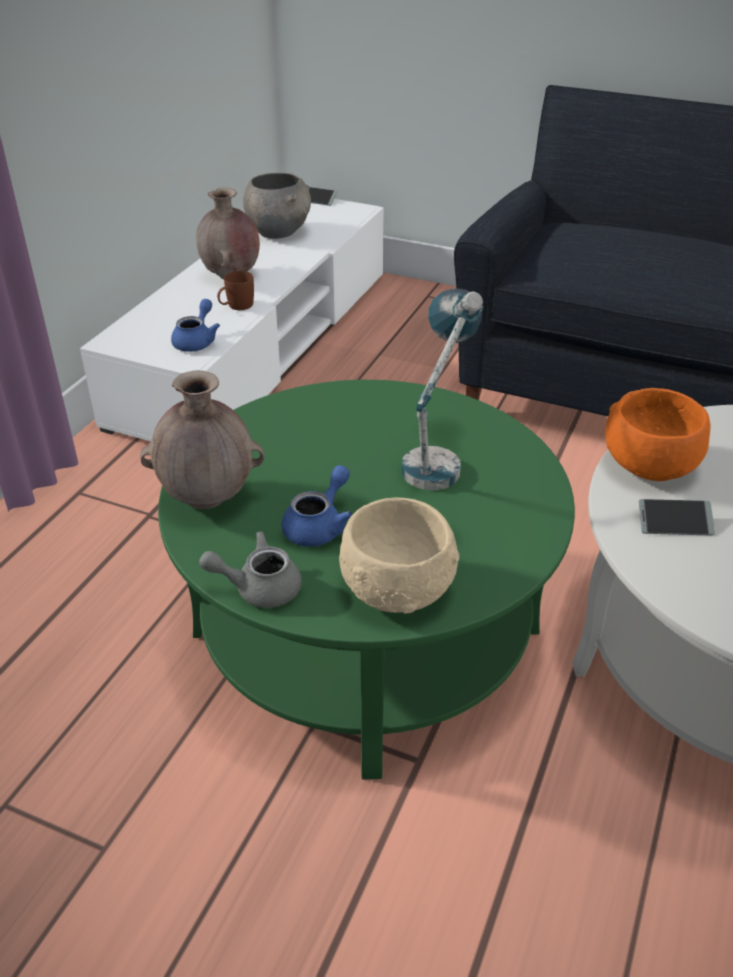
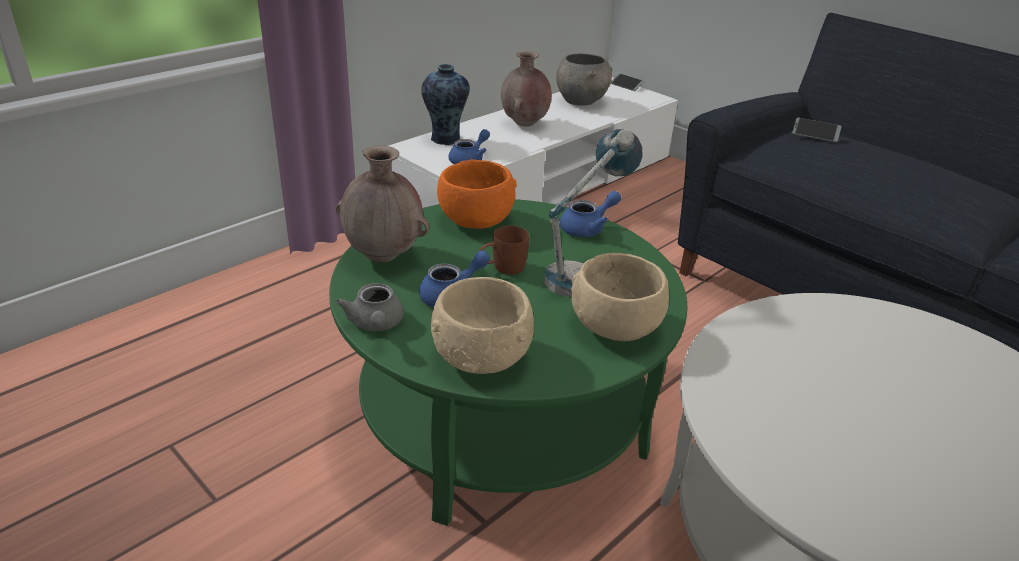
camera: 20 degrees right, 5 degrees down
(150, 320) = (445, 139): none -> vase
(236, 306) = (514, 144): brown mug -> brown mug (502, 268)
(258, 588) = (375, 325): grey teapot -> grey teapot turned 120 degrees counterclockwise
(408, 401) = (587, 228): none -> blue teapot
(507, 510) = (614, 326): none -> beige bowl
(648, 465) = (768, 326): orange bowl -> orange bowl (474, 219)
(674, 523) = (761, 377): phone -> phone (815, 134)

